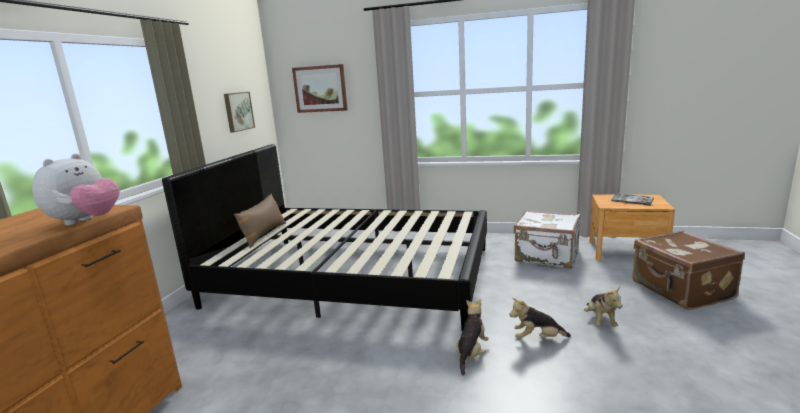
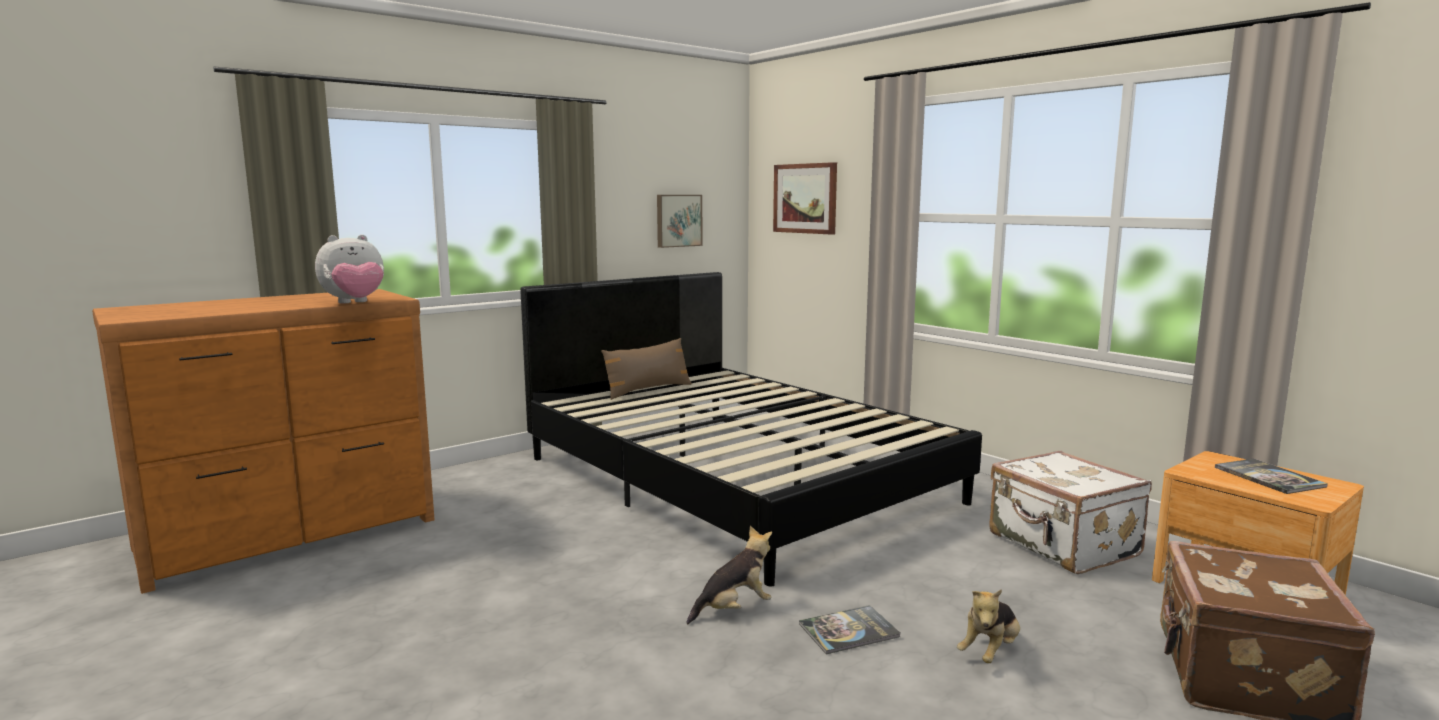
camera: 35 degrees right, 5 degrees down
(537, 338) = (849, 631): plush toy -> book

